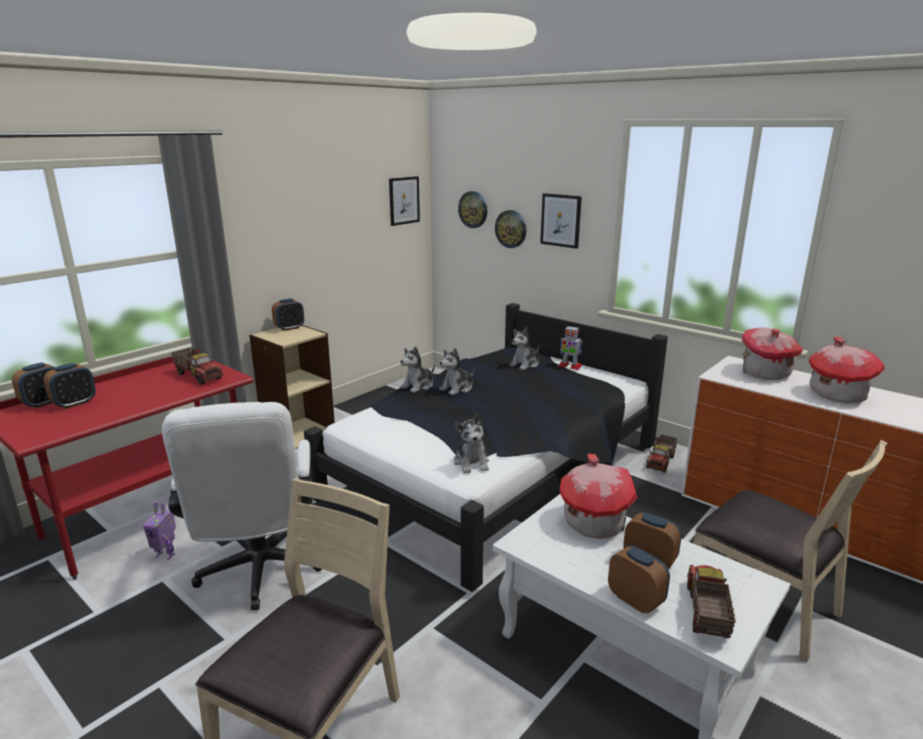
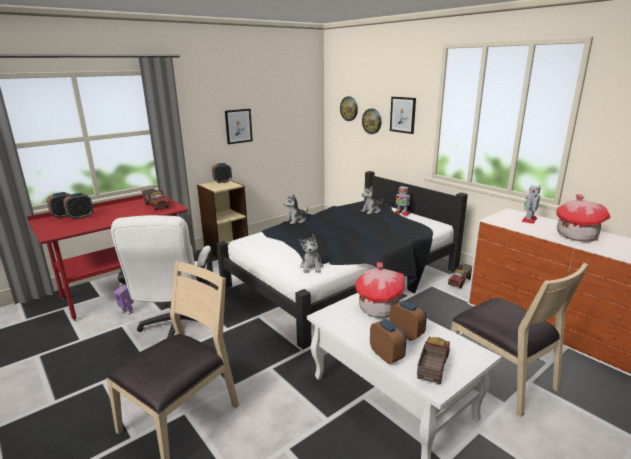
camera: 10 degrees right, 0 degrees up
(404, 200) = (304, 102): picture -> picture (238, 126)
(457, 388) = (320, 223): plush toy -> none
(765, 373) = (529, 220): toy house -> toy robot

